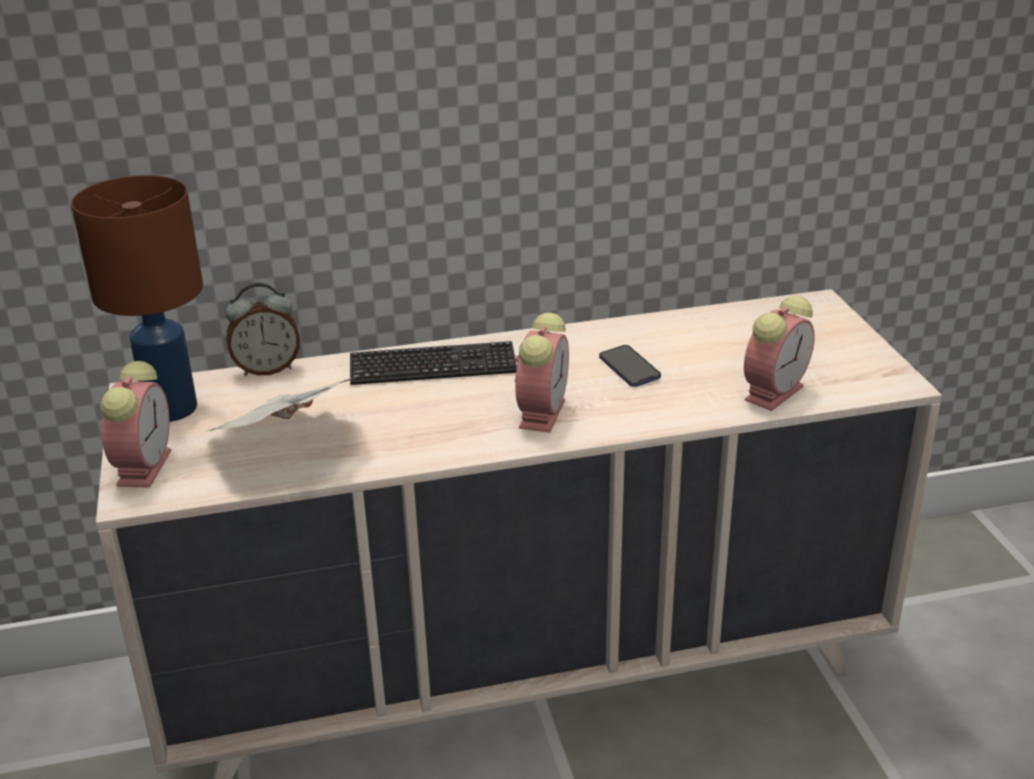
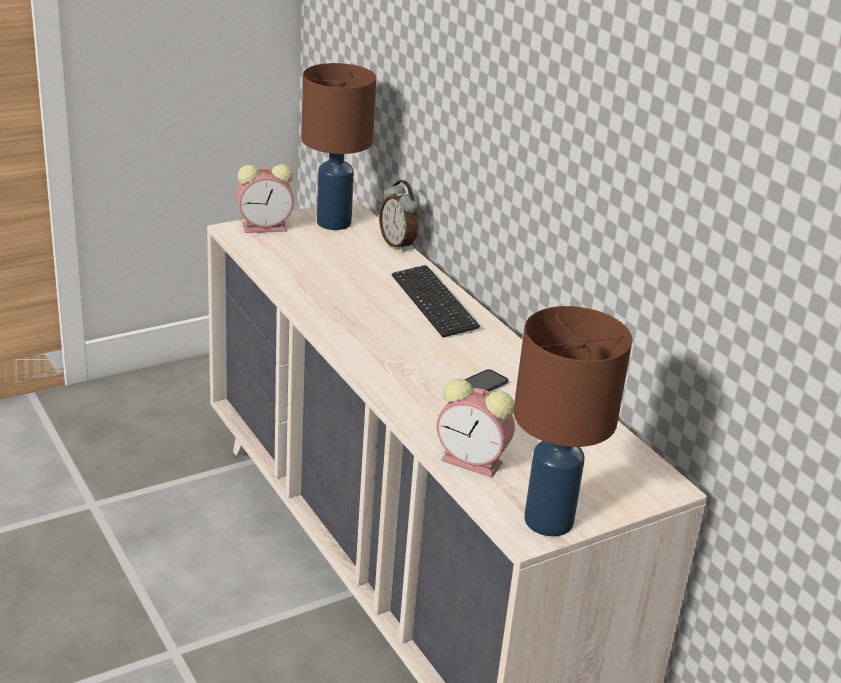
camera: 70 degrees right, 0 degrees up
(287, 441) = (311, 265): newspaper -> none
(542, 412) = (389, 353): alarm clock -> none
(877, 369) = (548, 521): none -> brown table lamp

